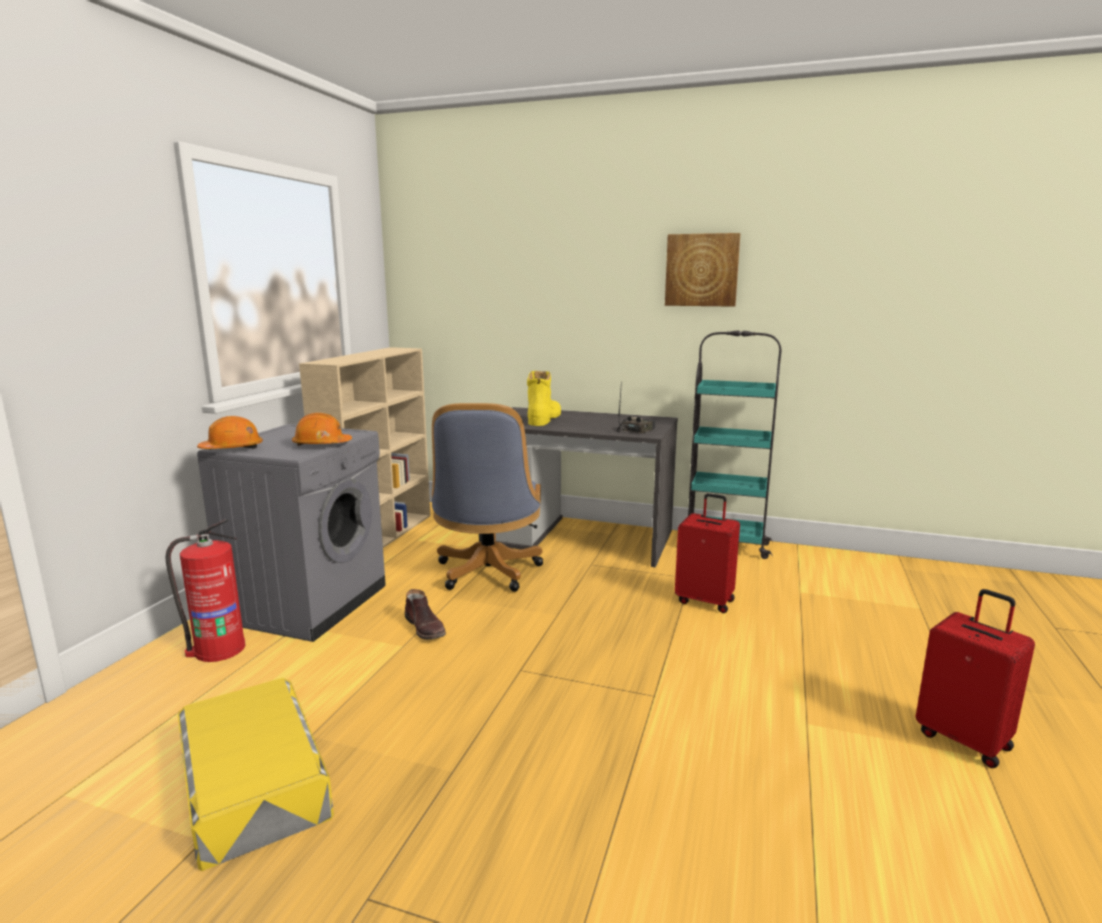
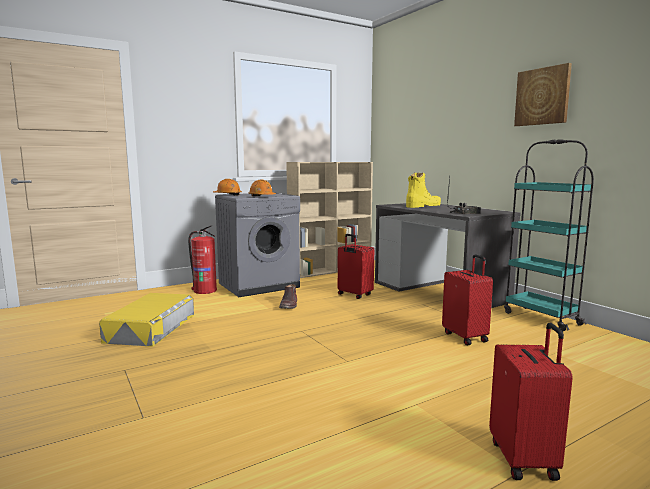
camera: 40 degrees right, 5 degrees down
(487, 576) = (354, 295): blue office chair -> red suitcase

